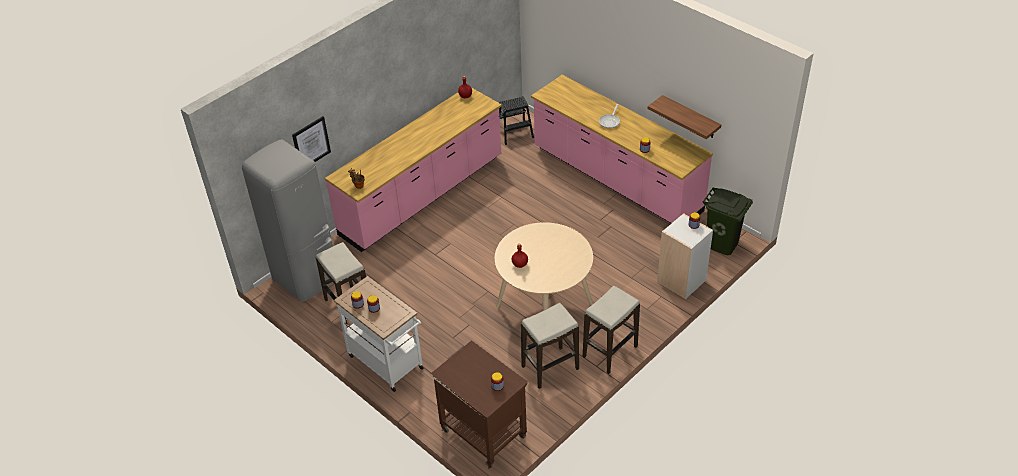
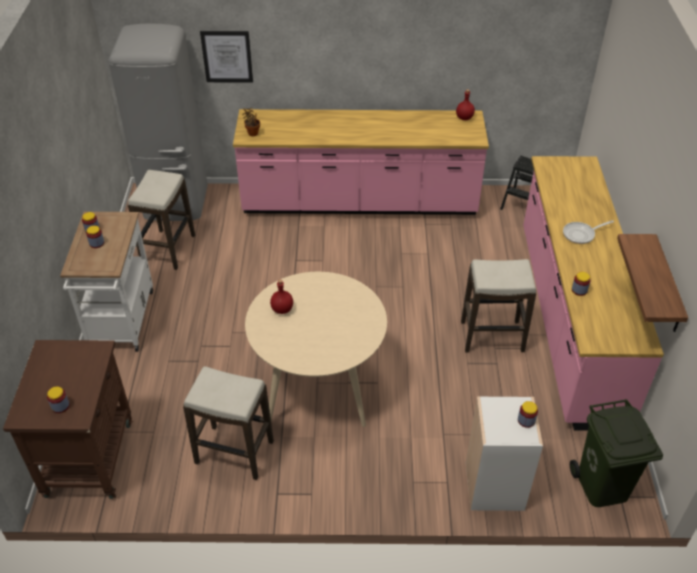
camera: 45 degrees right, 0 degrees up
(610, 352) = (311, 492): stool -> stool (492, 337)

